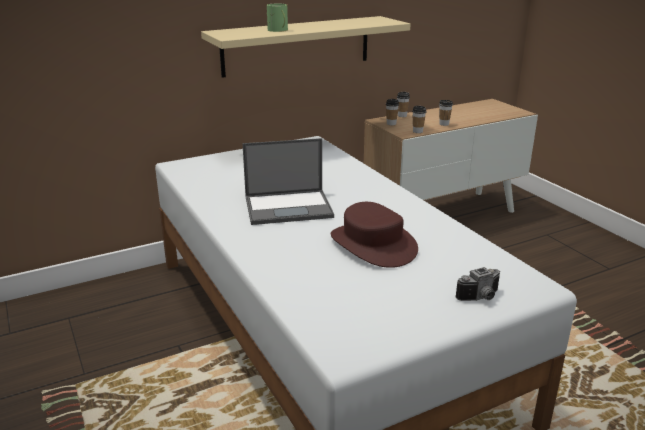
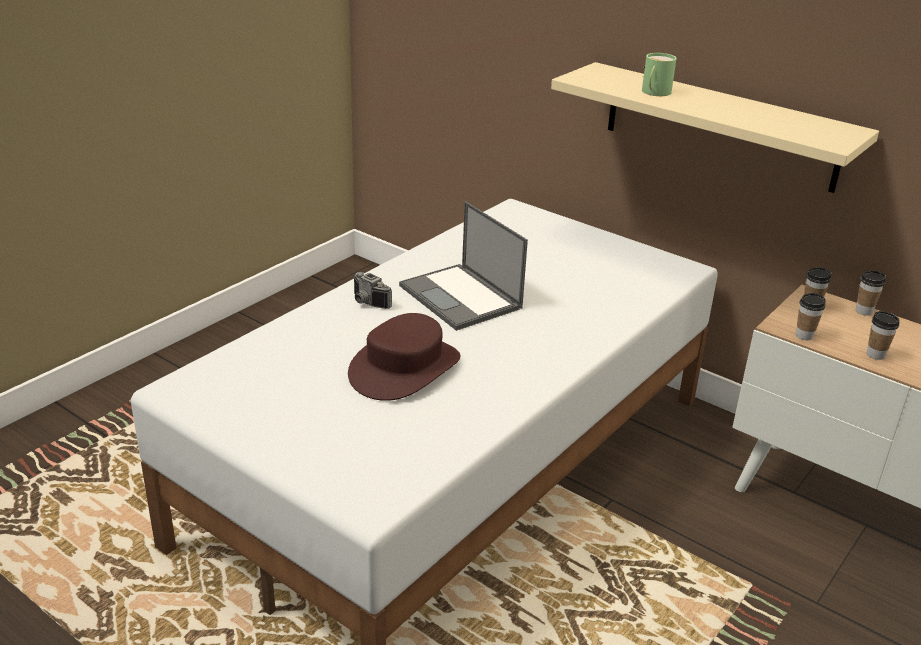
camera: 65 degrees right, 5 degrees up
(481, 298) = (320, 462): camera -> camera (367, 303)

